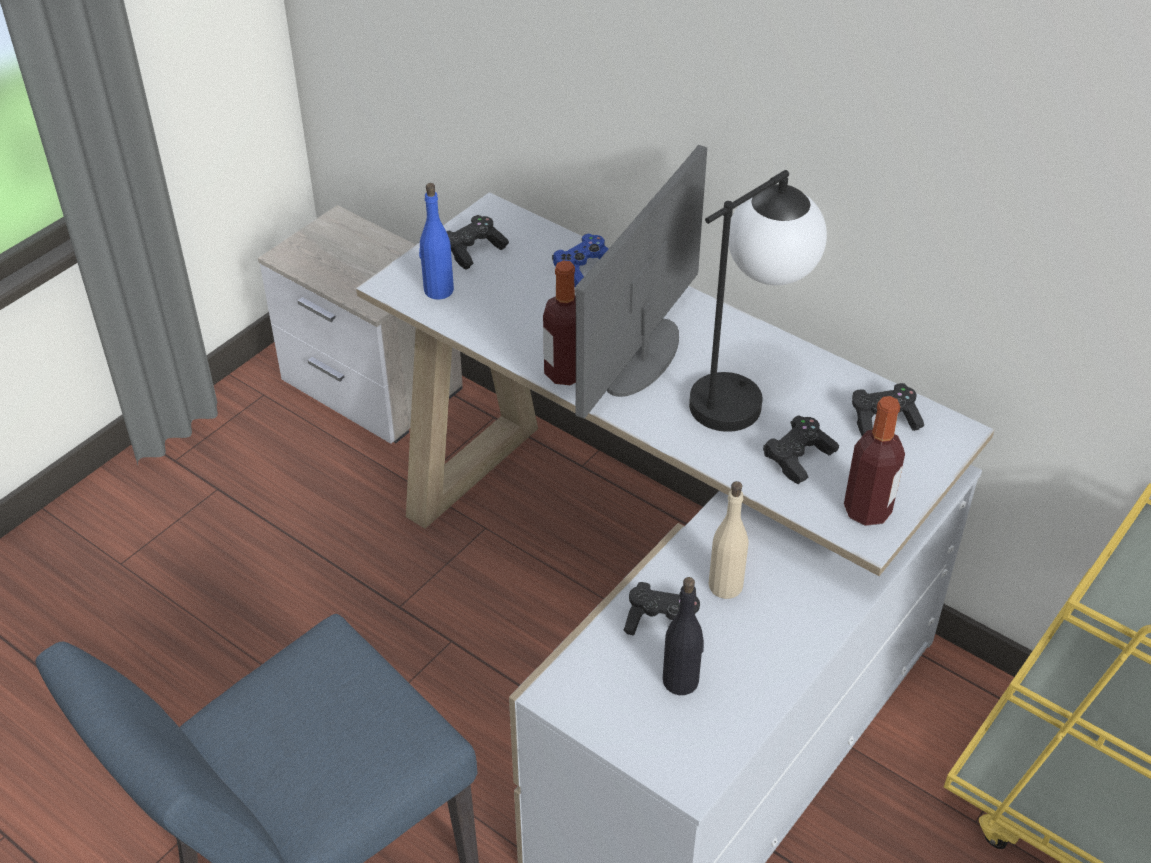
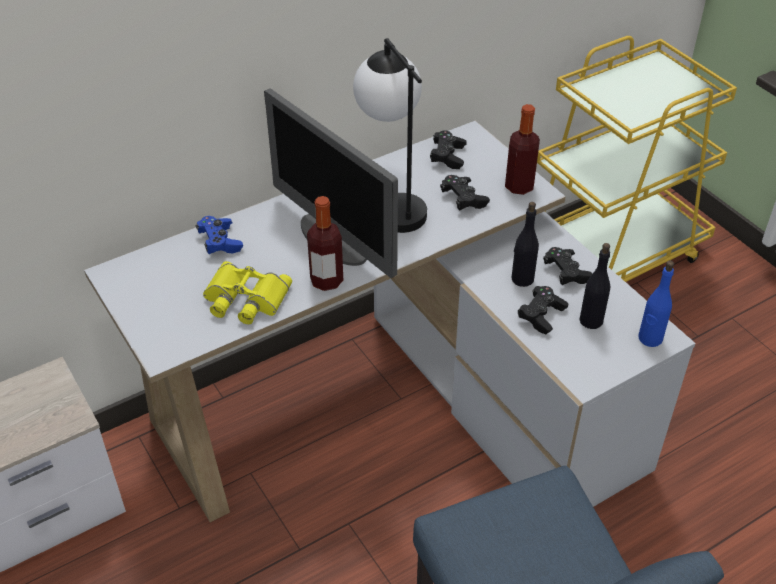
camera: 70 degrees left, 0 degrees up
(438, 290) = (188, 327): blue bottle -> blue bottle (650, 338)
(474, 250) = (153, 295): black game controller -> black game controller (566, 273)
(500, 317) = (244, 299): none -> yellow binoculars
(726, 585) = (522, 279): beige bottle -> black bottle

